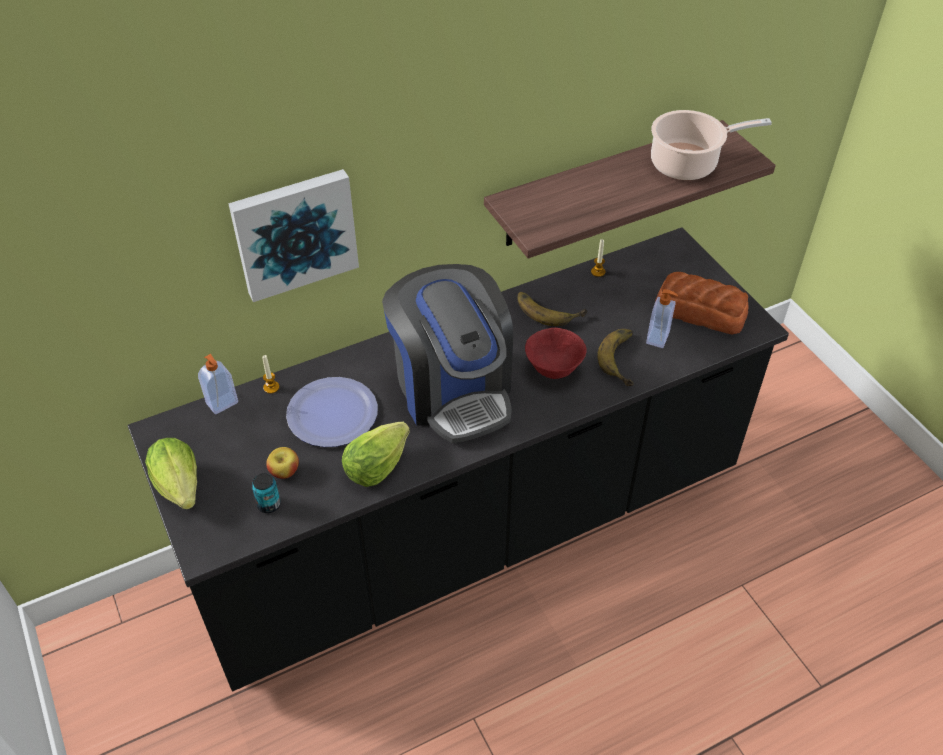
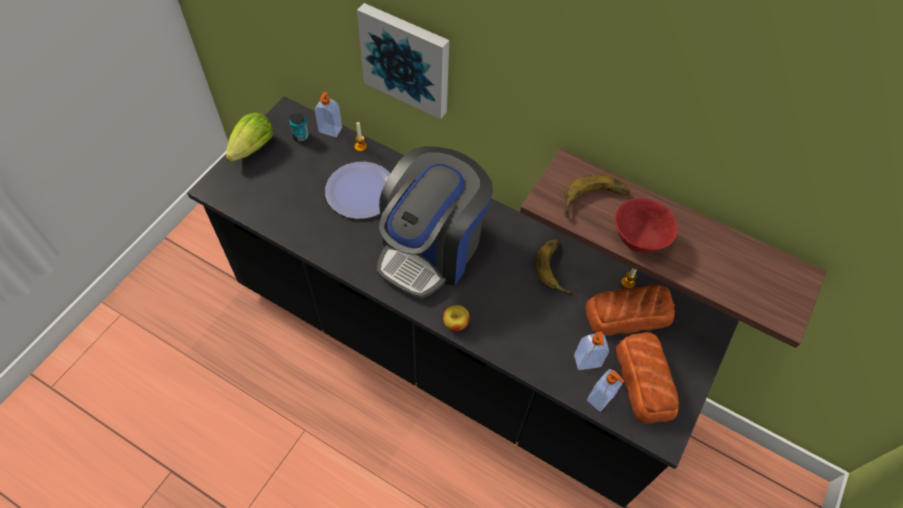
camera: 55 degrees right, 10 degrees up
(269, 504) = (265, 200): can -> can (301, 137)
(284, 471) = (296, 193): apple -> apple (455, 323)
(376, 467) = (331, 240): lettuce -> none
(553, 369) = (497, 302): red bowl -> red bowl (638, 239)
(625, 359) = (545, 348): banana -> banana (595, 202)
(629, 289) = (627, 314): none -> bread
(688, 163) = (732, 270): cooking pot -> none
(700, 347) = (601, 399): none -> soap dispenser

